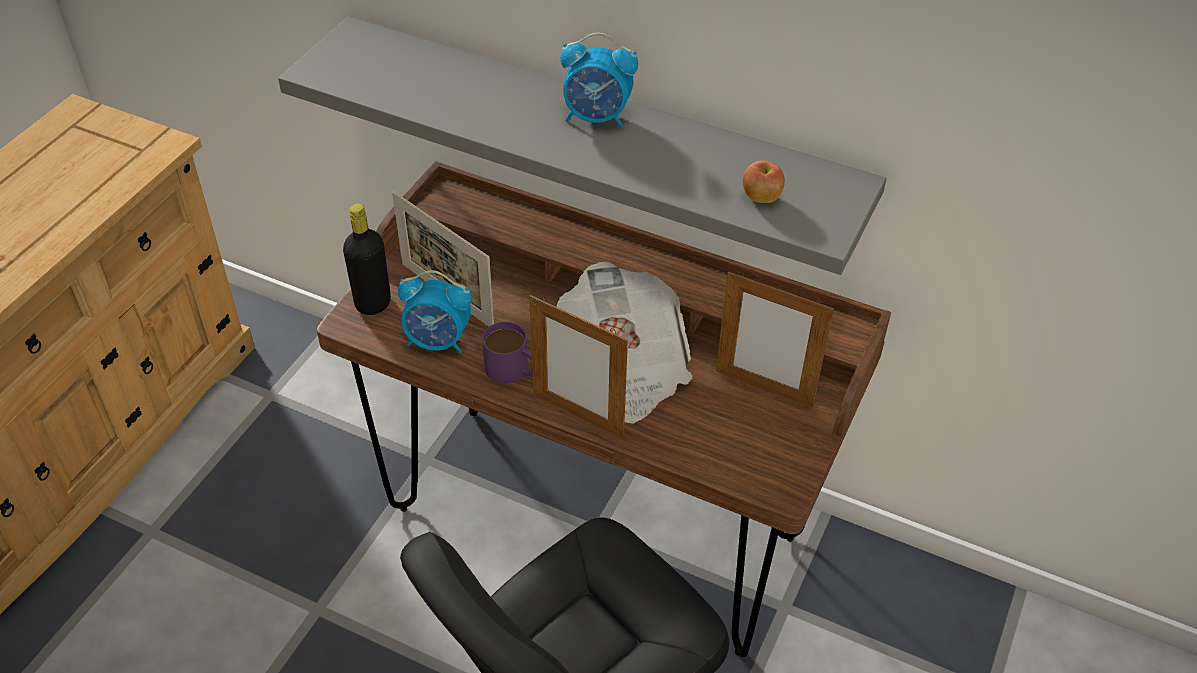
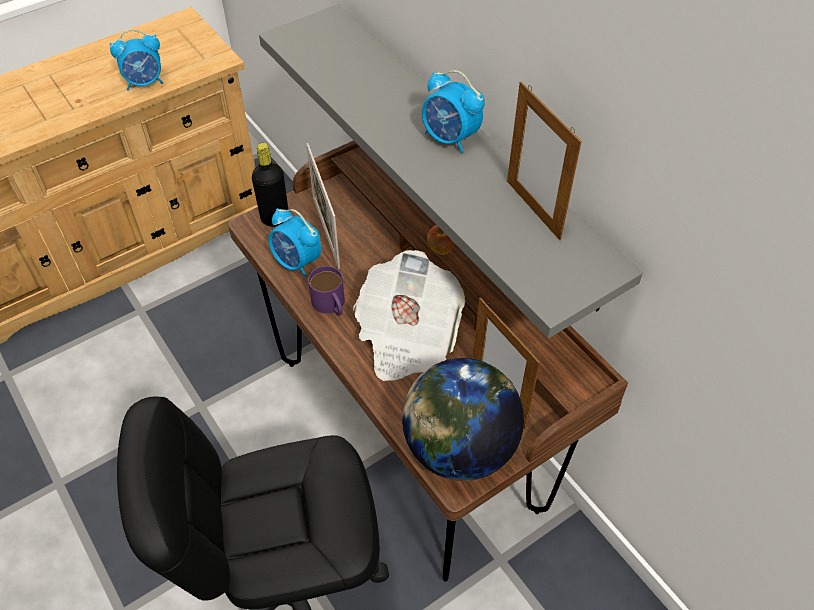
camera: 30 degrees right, 5 degrees up
(82, 204) = (145, 82): none -> alarm clock
(578, 415) = (350, 357): picture frame -> picture frame (533, 209)
(761, 198) = (524, 249): apple -> apple (440, 249)
(762, 455) = (459, 448): none -> globe

